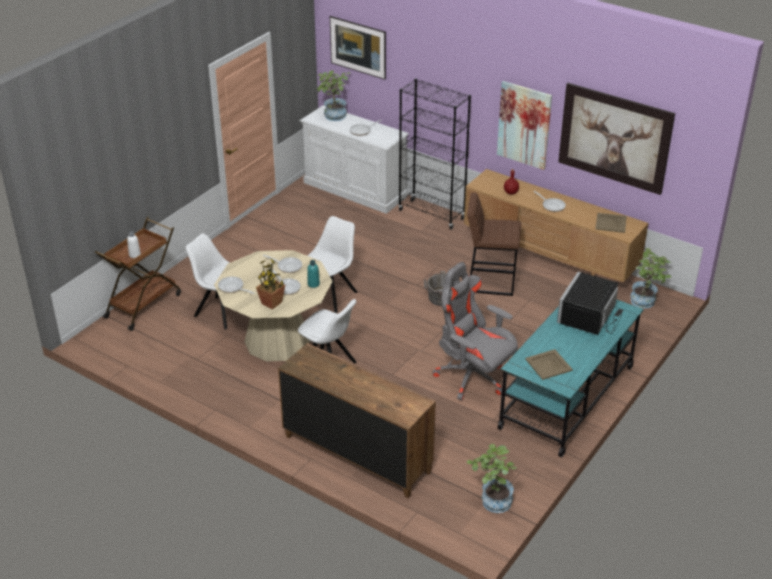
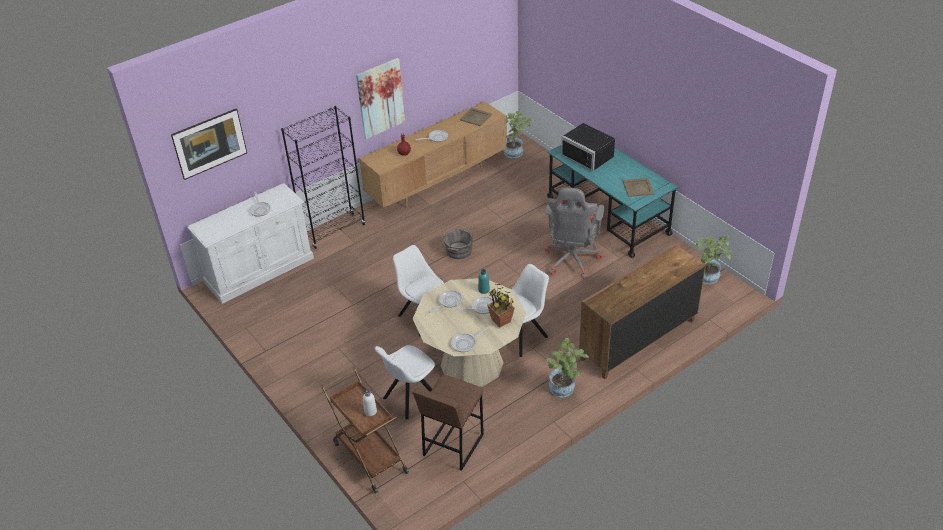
camera: 70 degrees left, 5 degrees up
(333, 117) = (219, 223): potted plant -> potted plant (564, 390)
(475, 380) = (572, 257): grey office chair -> grey office chair turned 45 degrees counterclockwise
(490, 282) = (451, 220): brown stool -> brown stool (452, 446)
(614, 138) = (449, 56): picture -> none

